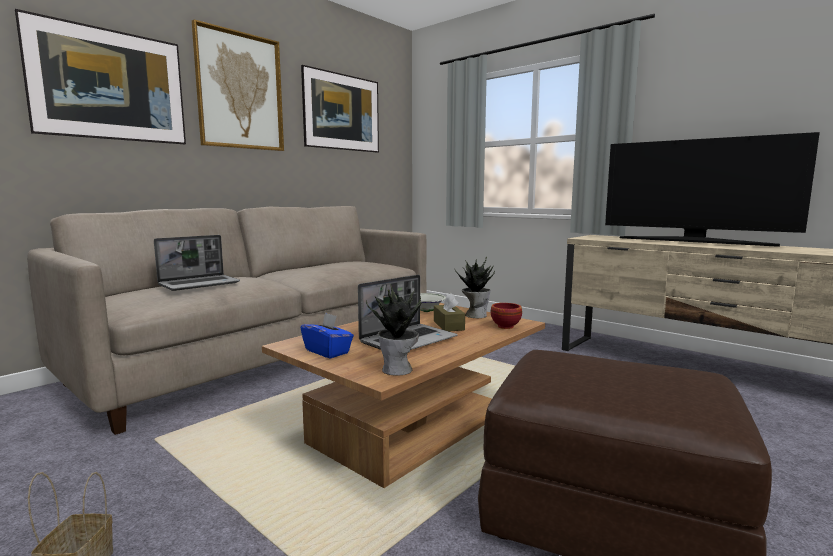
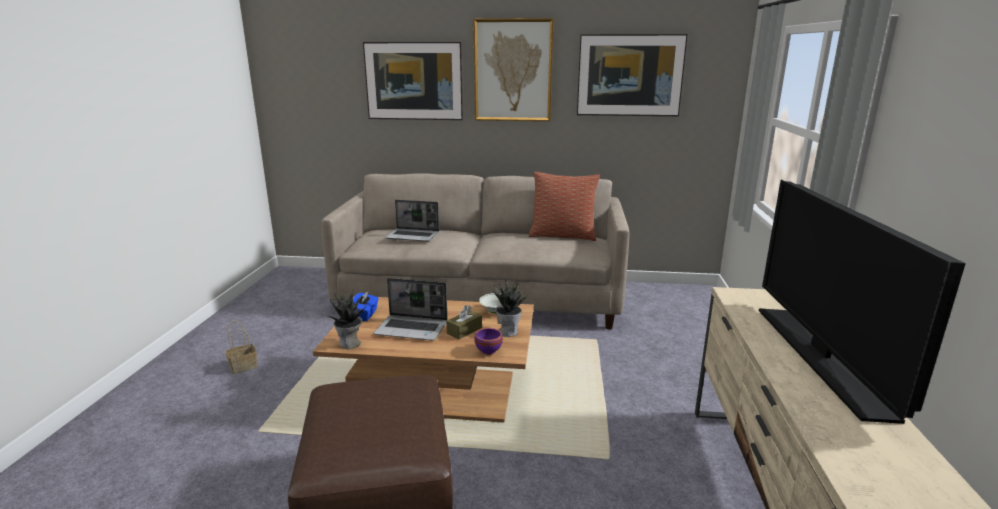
camera: 55 degrees right, 10 degrees up
(339, 262) = (563, 235): none -> pillow
(506, 327) = (488, 351): red bowl -> purple bowl

